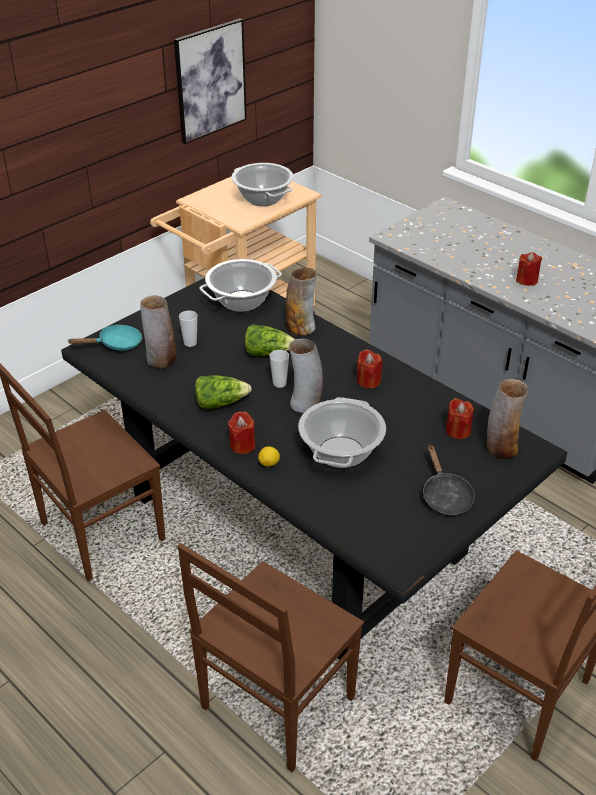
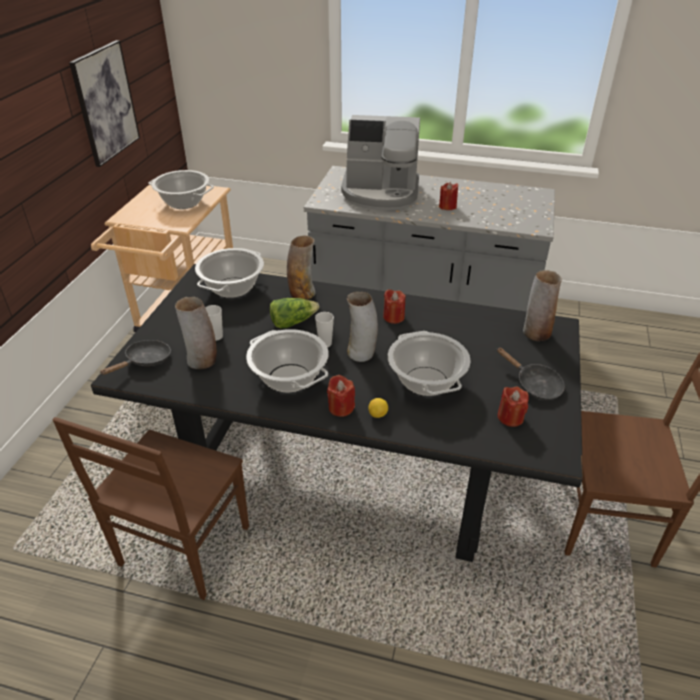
camera: 30 degrees left, 0 degrees up
(116, 344) = (145, 361): turquoise frying pan -> black frying pan
(220, 403) = (288, 378): lettuce -> cooking pot
(274, 706) = (449, 628): brown chair -> none
(458, 431) = (494, 331): red candle -> red candle (510, 417)
(466, 244) = (381, 193): none -> coffee machine

